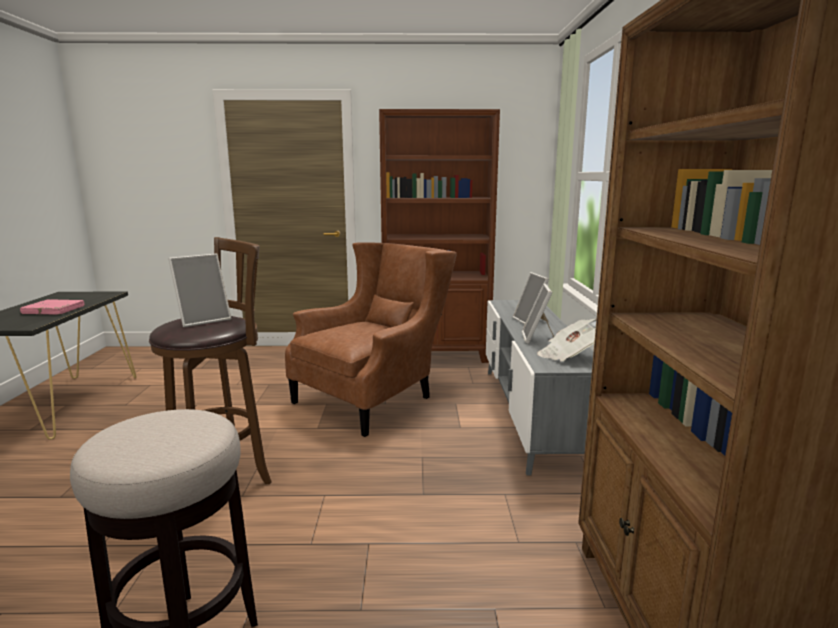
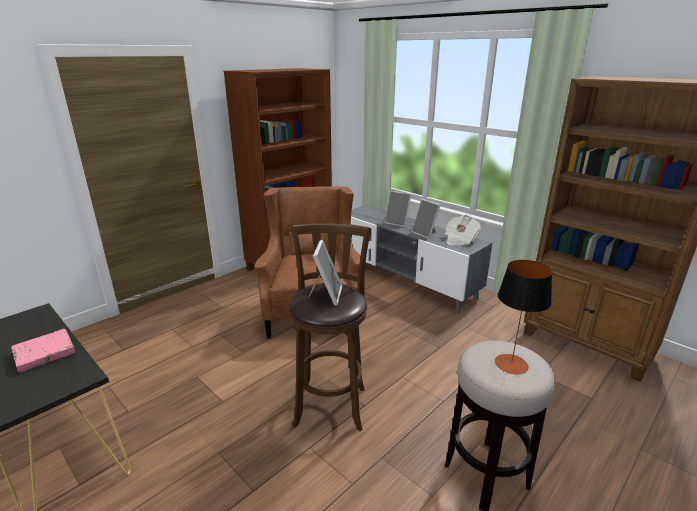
camera: 45 degrees left, 10 degrees up
(152, 436) = (511, 364): none -> table lamp

